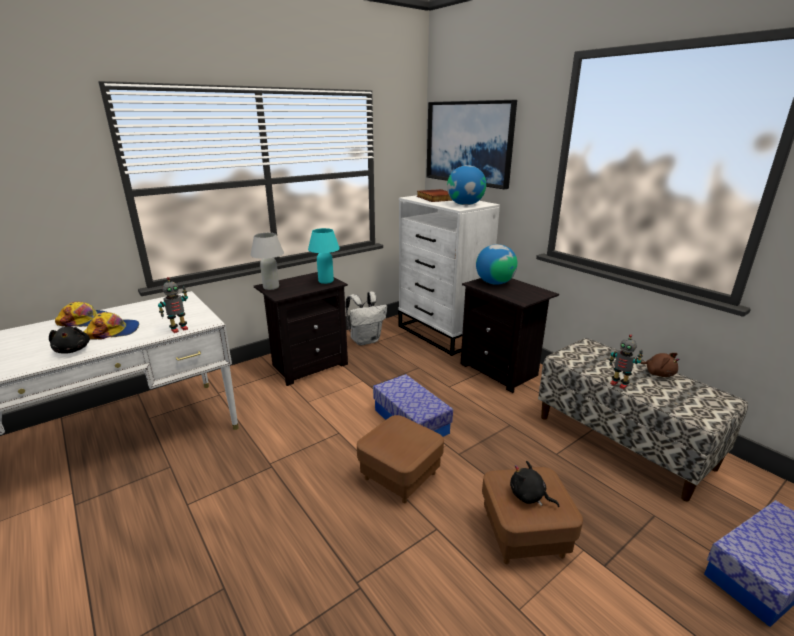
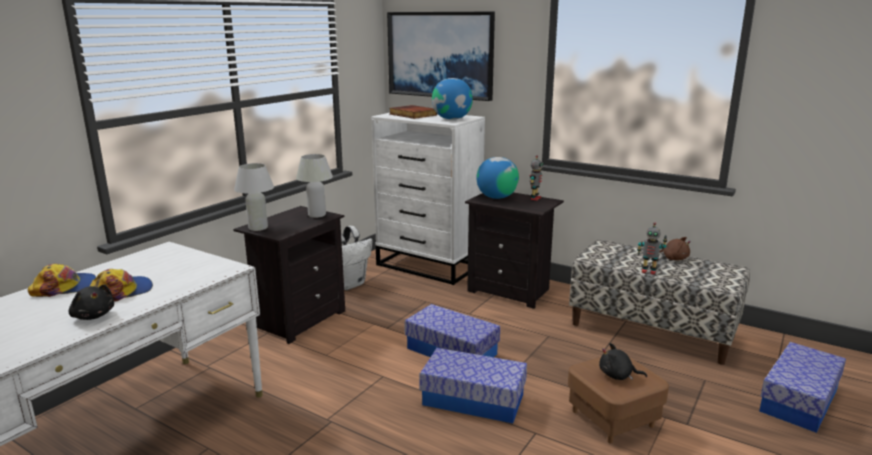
camera: 20 degrees left, 5 degrees down
(179, 329) = (204, 278): toy robot -> toy robot (535, 198)
(326, 281) = (317, 215): turquoise table lamp -> white table lamp
(400, 476) = (473, 399): brown ottoman -> storage box

